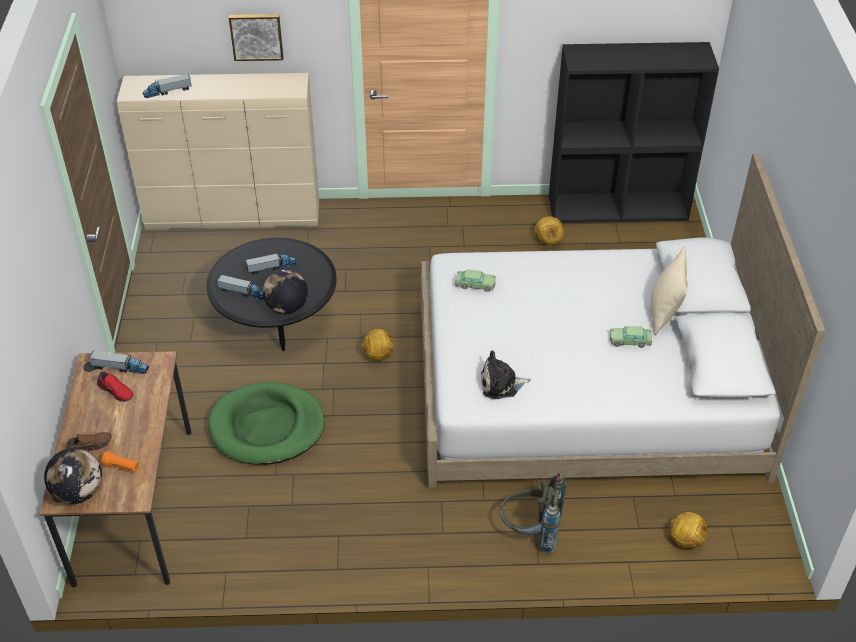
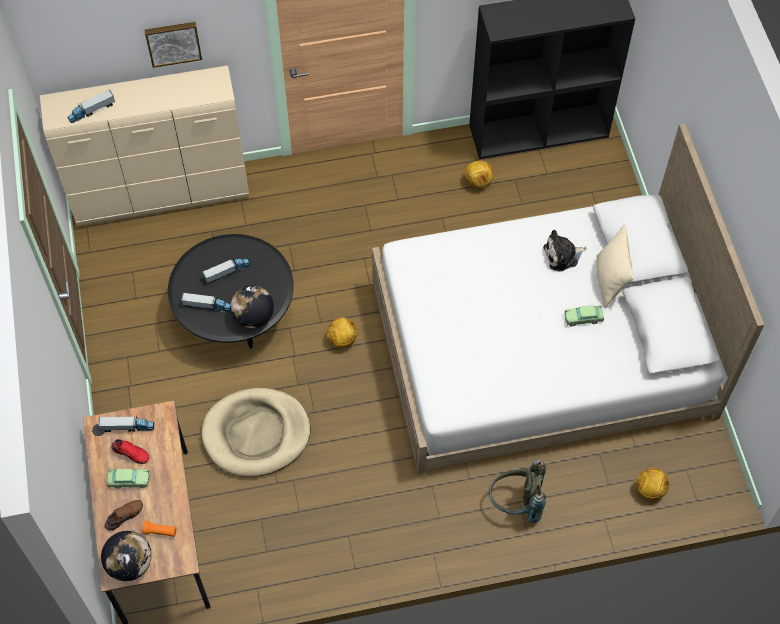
camera: 10 degrees left, 15 degrees up
(267, 427) = (256, 434): green dog bed -> beige dog bed
(475, 285) = (431, 275): toy car -> toy car (129, 480)
(501, 384) = (476, 383): plush toy -> plush toy (562, 255)

